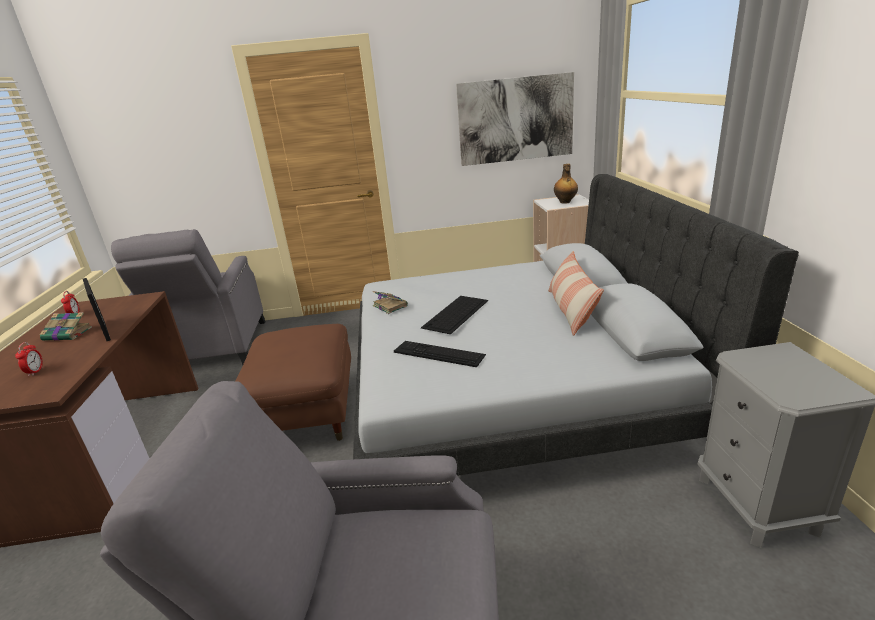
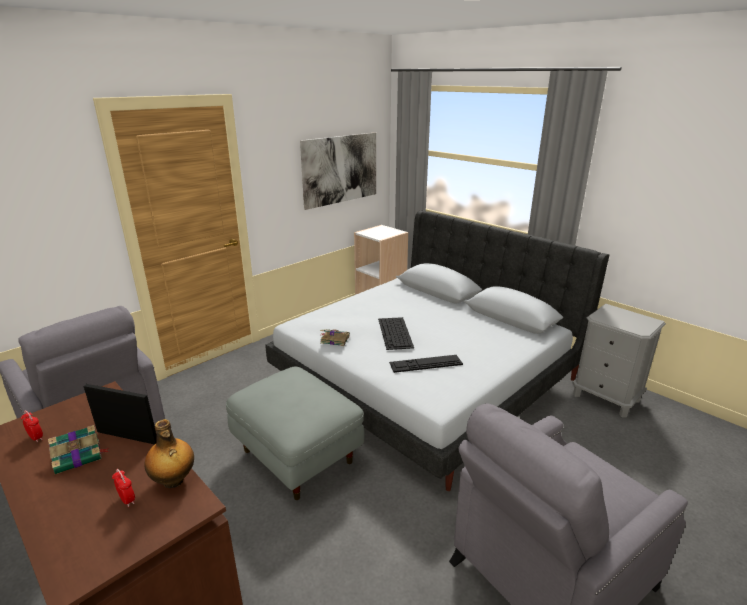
camera: 40 degrees left, 0 degrees up
(308, 416) = (298, 458): brown ottoman -> grey ottoman
(565, 202) = (382, 232): bottle -> bottle (173, 481)
(571, 310) = (462, 312): pillow -> none

